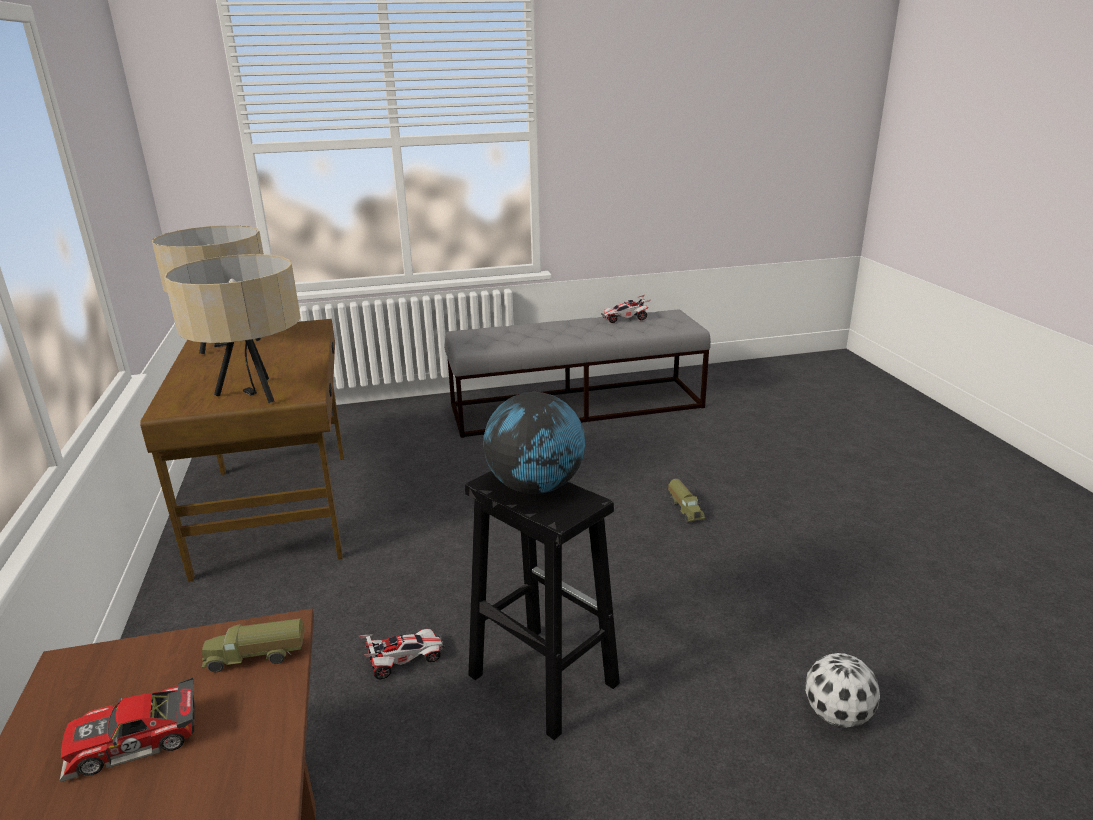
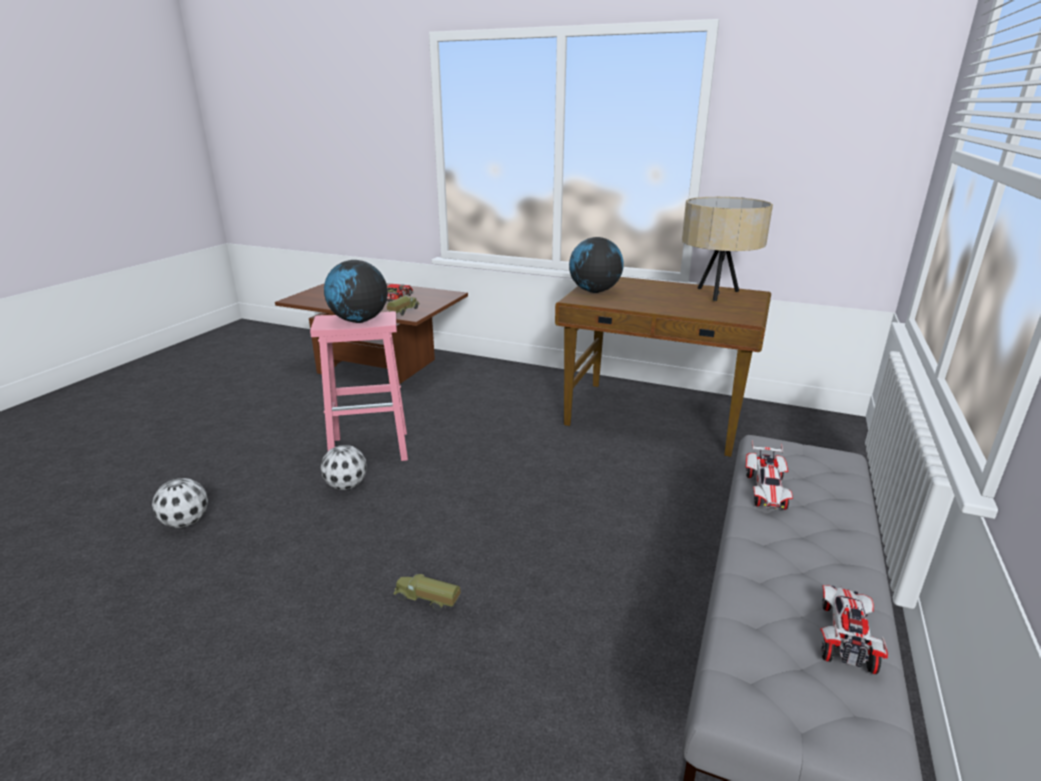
camera: 125 degrees right, 0 degrees up
(254, 395) = (594, 291): beige table lamp -> globe
(404, 660) = (444, 420): toy car -> toy car (766, 491)
(541, 679) = (371, 448): black stool -> pink stool
(631, 640) = (346, 486): none -> football

